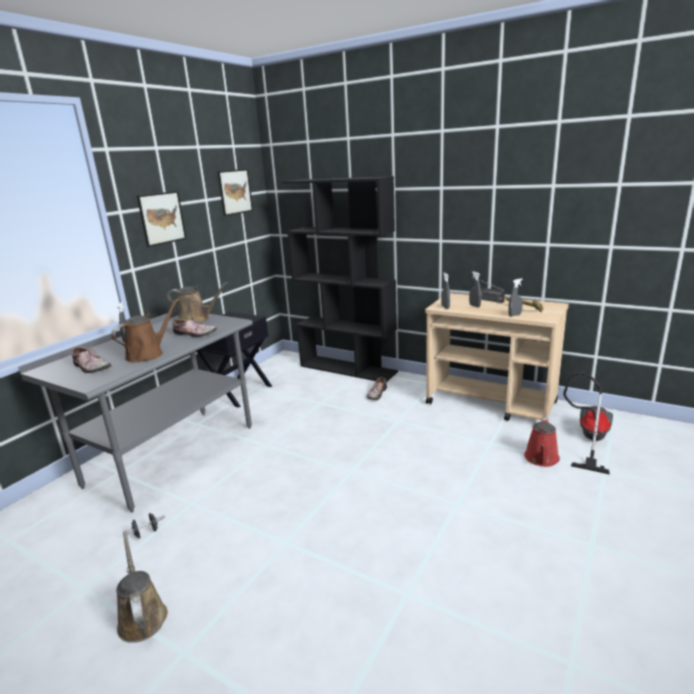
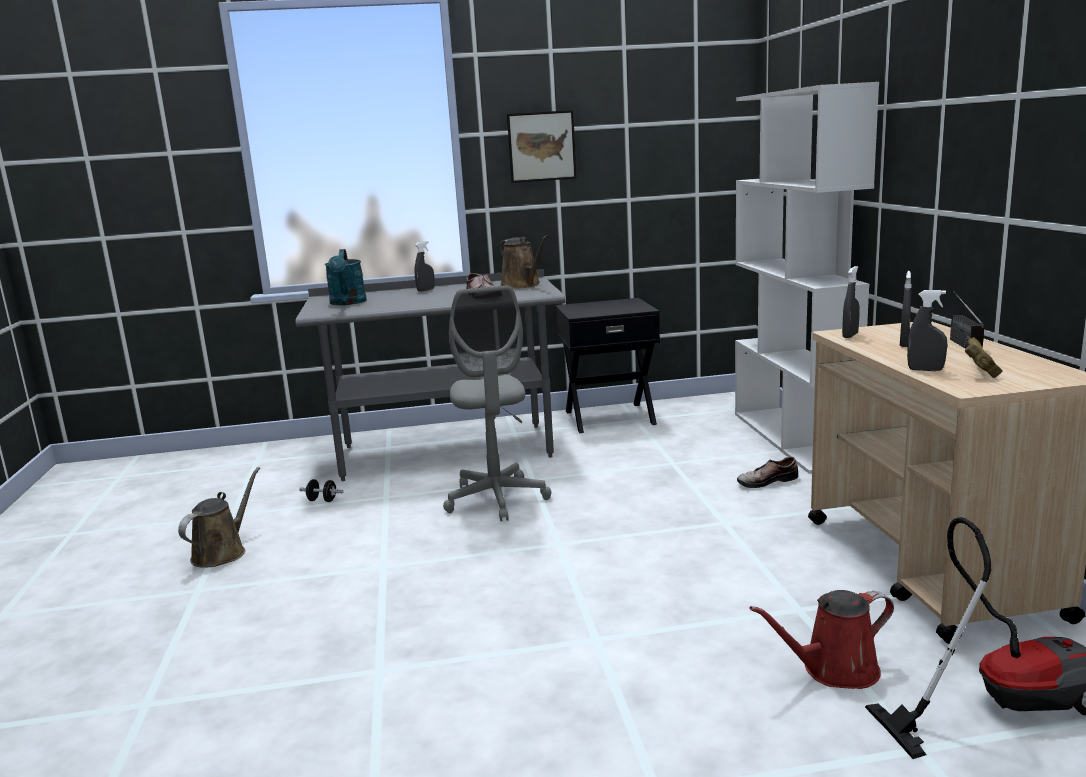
camera: 50 degrees right, 5 degrees down
(90, 367) = (347, 303): shoe -> turquoise watering can
(148, 354) = (405, 303): brown watering can -> none
(235, 192) = (685, 115): picture -> none
(269, 466) = (496, 499): none -> grey office chair
(348, 368) = (793, 438): black bookcase -> white bookcase

